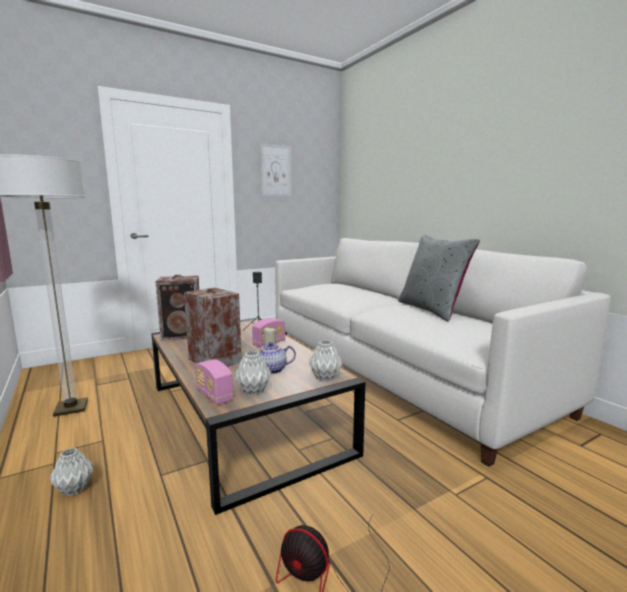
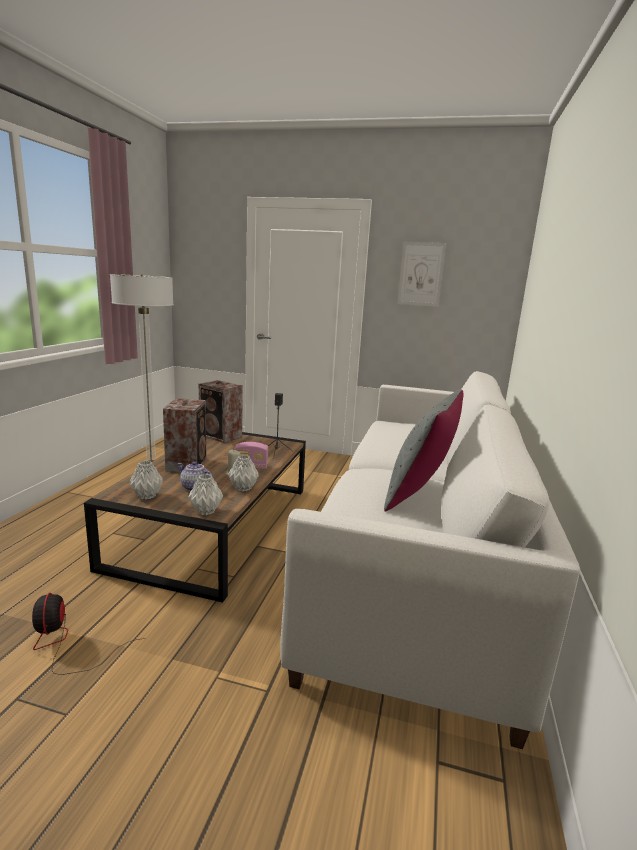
camera: 45 degrees right, 5 degrees up
(74, 489) = (76, 516): grey vase -> grey vase (243, 488)
(214, 396) = (126, 487): radio -> none

